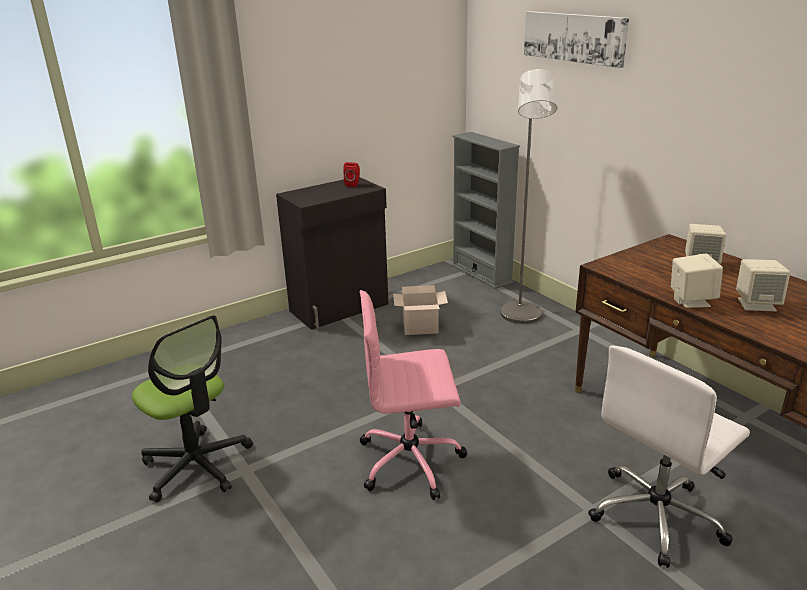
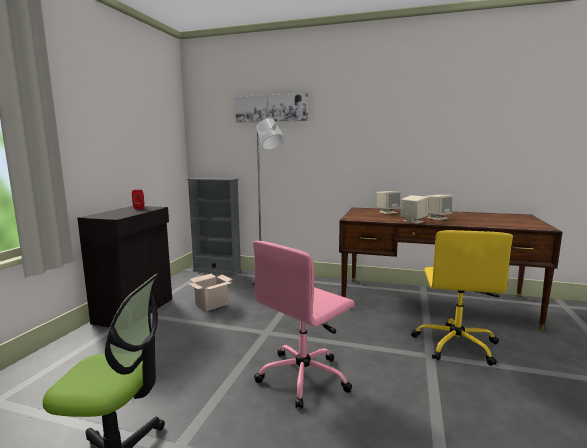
camera: 40 degrees left, 15 degrees down
(657, 516) = (456, 344): white office chair -> yellow office chair

